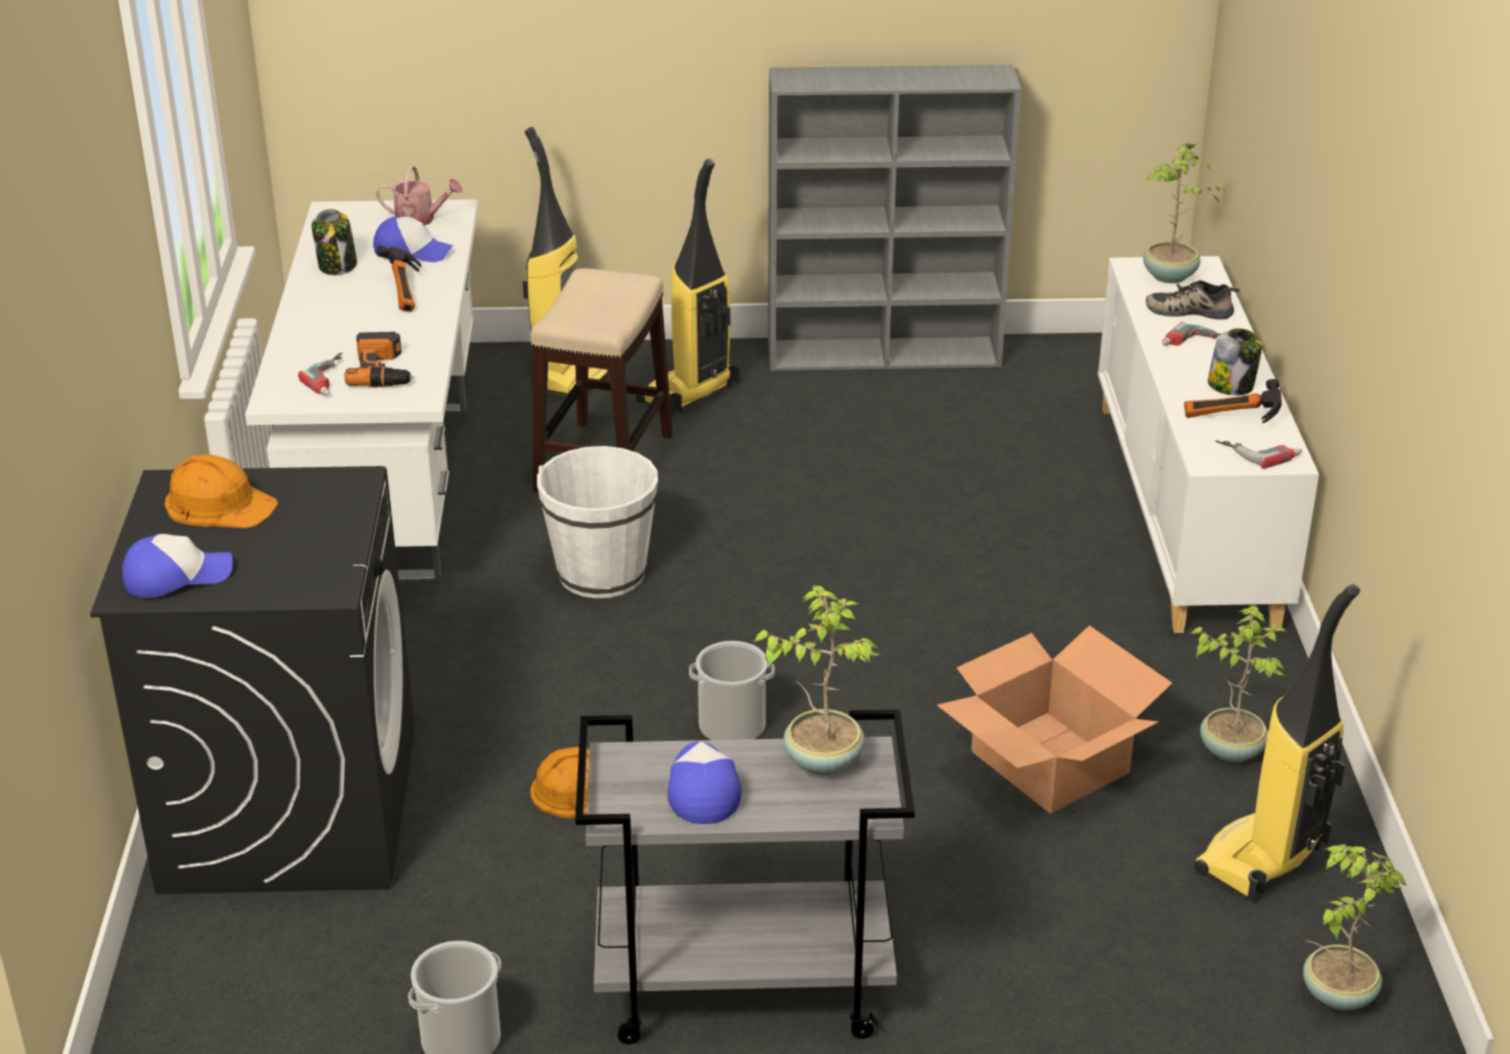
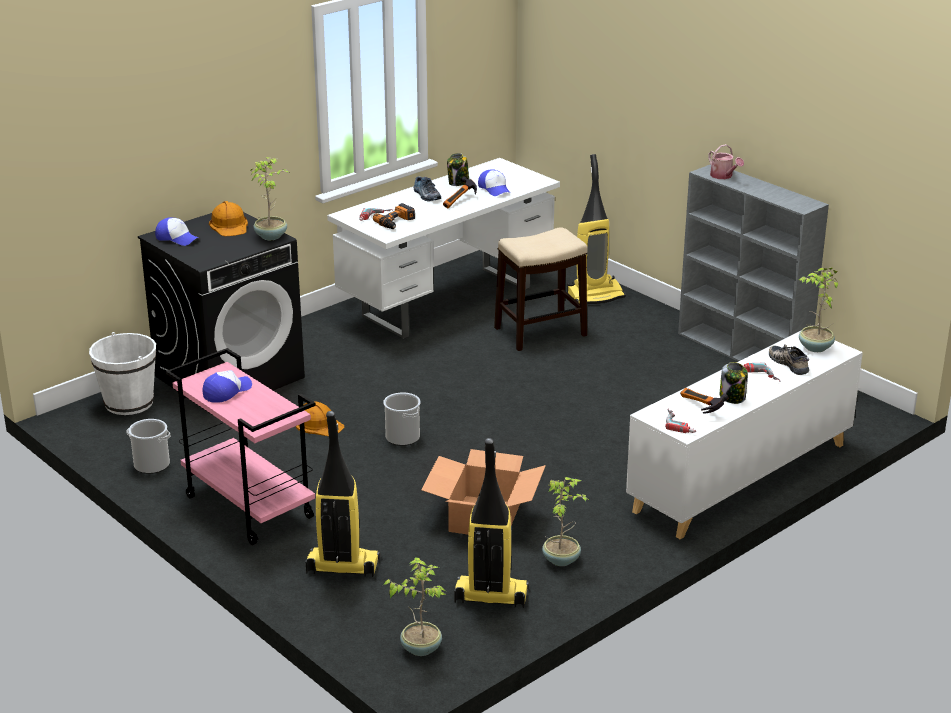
camera: 50 degrees right, 5 degrees down
(333, 308) = (426, 195): none -> shoe
(420, 219) = (522, 179): watering can -> watering can (723, 176)
(601, 573) = (461, 366): white bucket -> white bucket (129, 403)
(689, 394) = (624, 325): vacuum cleaner -> vacuum cleaner (341, 567)
(741, 988) = (247, 507): grey cart -> pink cart
(822, 759) = (275, 406): potted plant -> potted plant (271, 236)

